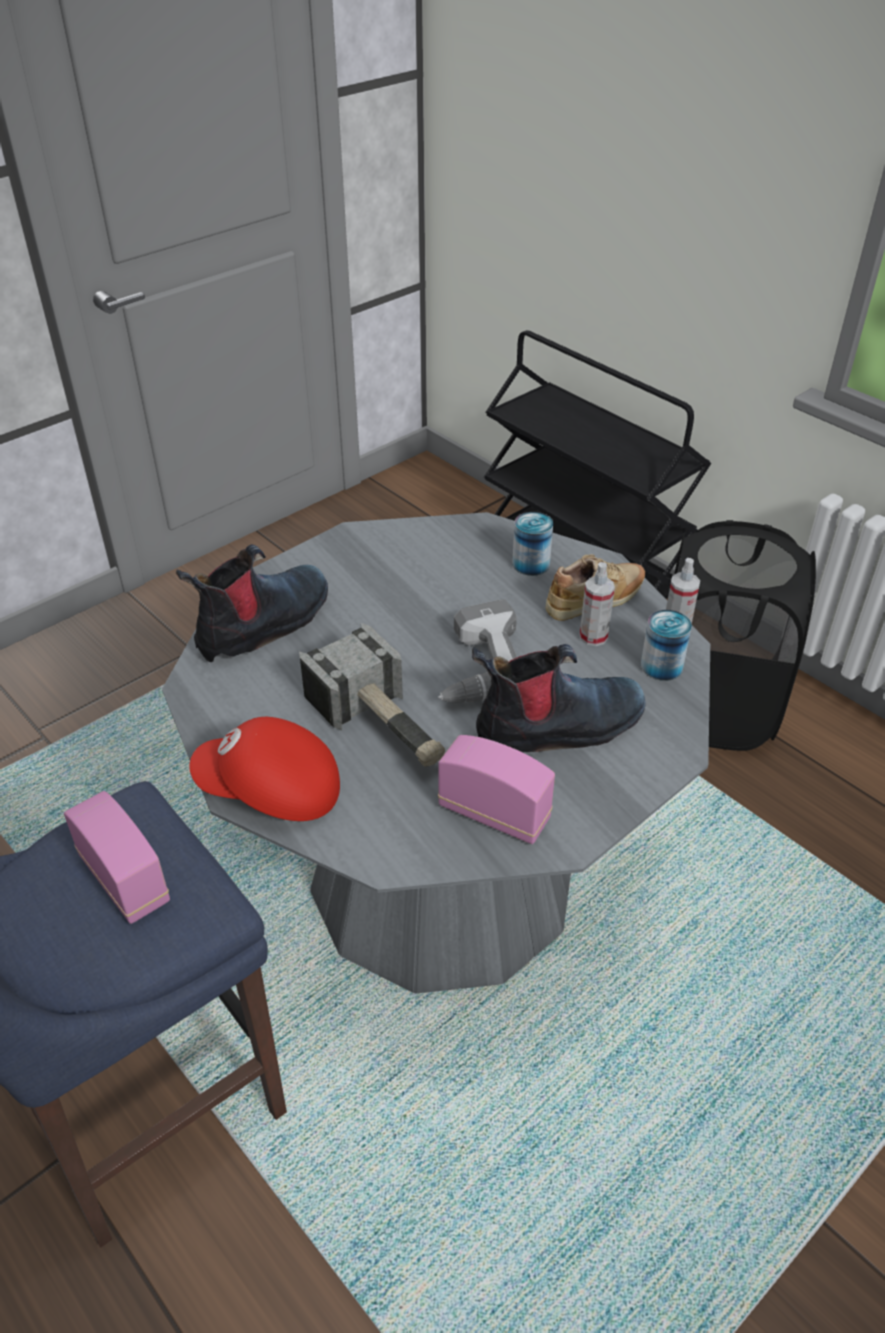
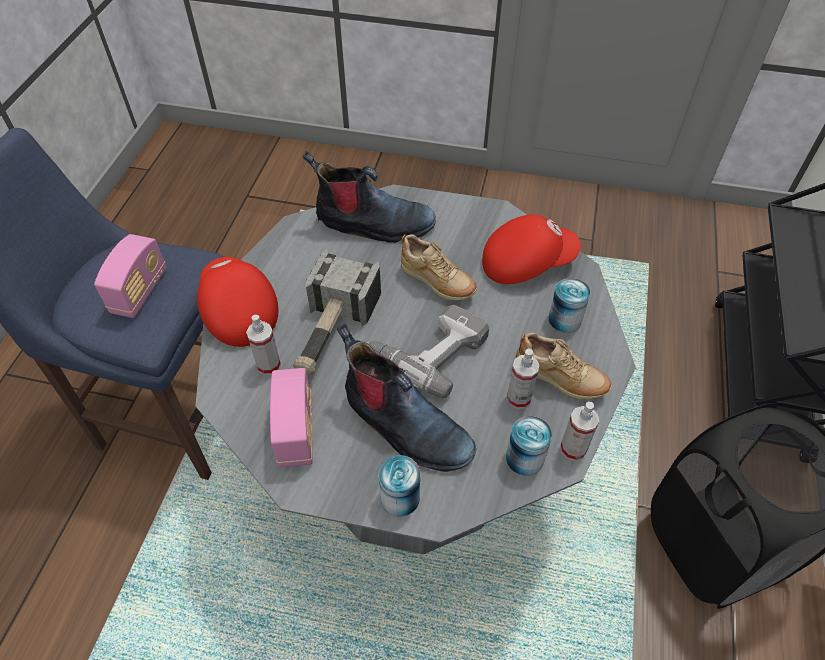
camera: 55 degrees right, 10 degrees up
(381, 798) = (268, 365): none -> spray bottle
(401, 619) = (437, 283): none -> beige shoe
(438, 551) = (526, 262): none -> red cap
(639, 769) = (400, 497): none -> can

